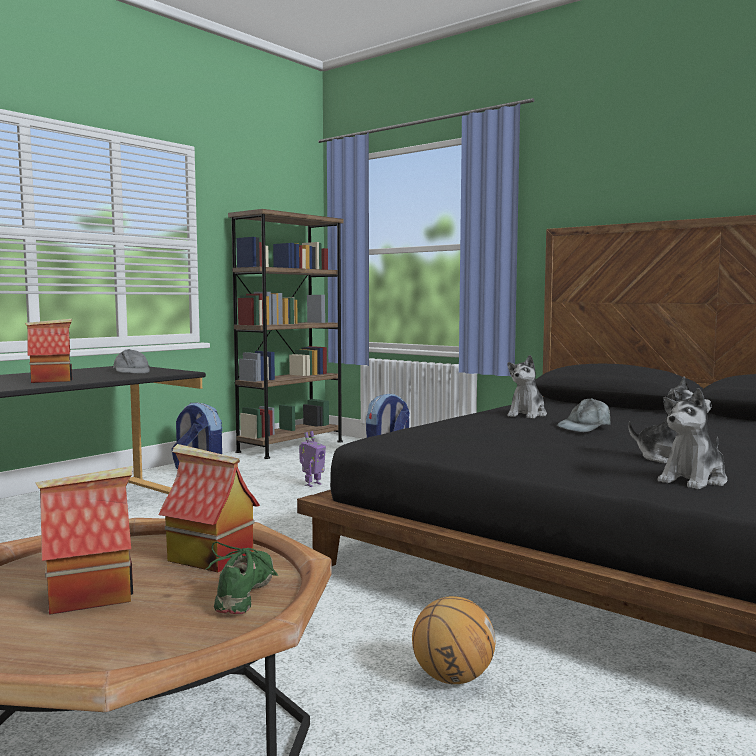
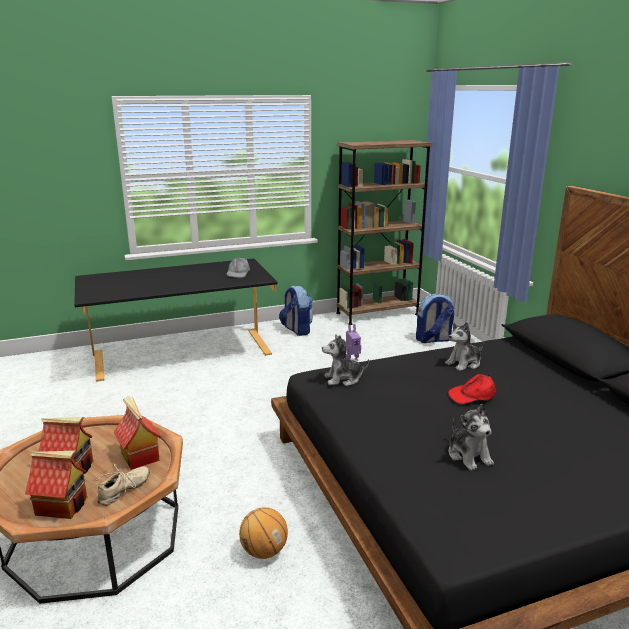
camera: 30 degrees right, 15 degrees up
(52, 380) = (182, 282): toy house -> toy house (63, 505)
(245, 593) = (124, 490): green shoe -> beige shoe
(585, 426) = (472, 395): grey cap -> red cap
(694, 480) = (437, 488): plush toy -> plush toy (343, 379)

